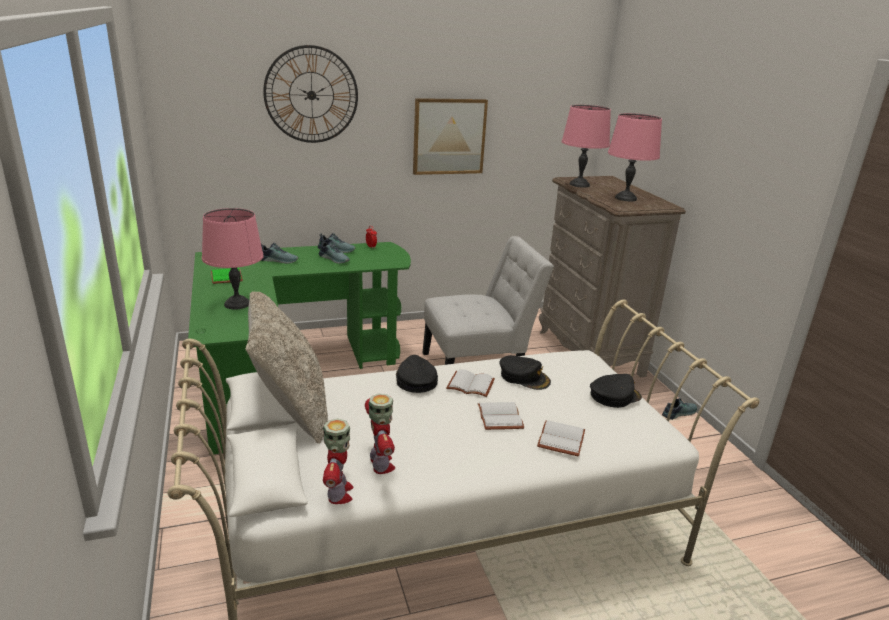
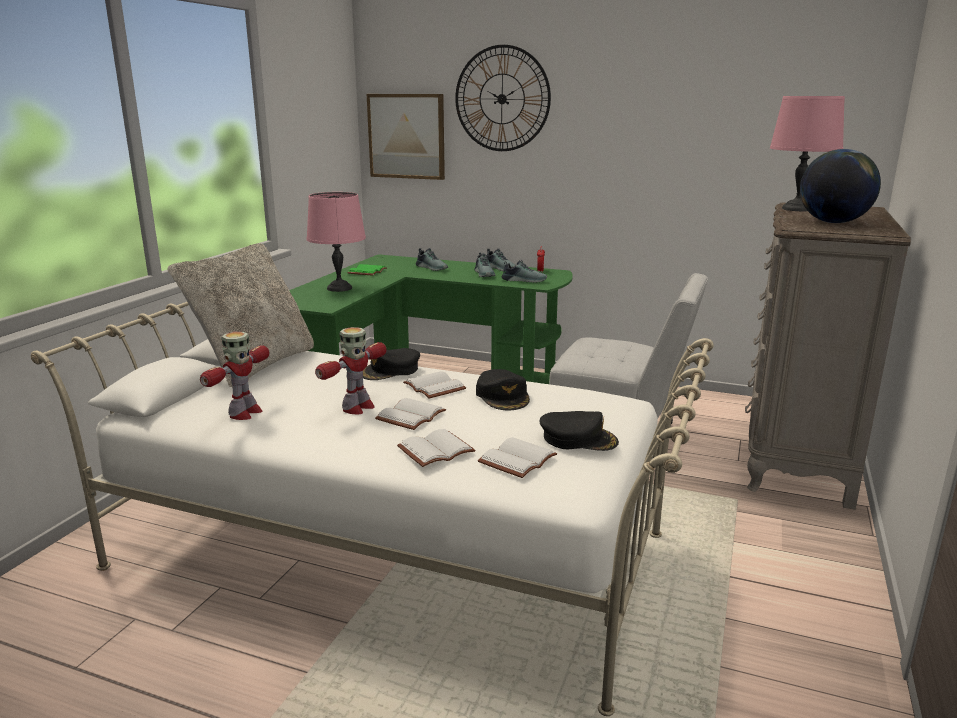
camera: 40 degrees right, 5 degrees down
(339, 493) = (181, 419): toy robot -> toy robot (357, 408)
(415, 380) = (390, 371): black cap -> black cap turned 150 degrees counterclockwise
(449, 136) = (659, 149): picture -> picture (407, 136)
(610, 425) = (516, 459): none -> white book
(625, 198) = (833, 222): pink table lamp -> globe
(678, 413) = (848, 563): shoe -> shoe (524, 280)

